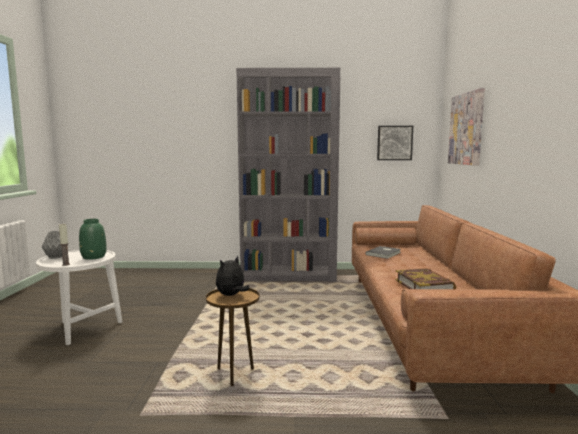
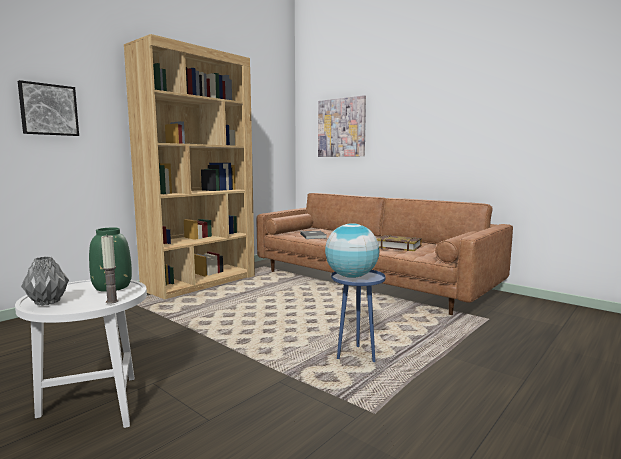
camera: 50 degrees left, 0 degrees up
(231, 295) = (351, 276): plush toy -> globe
(234, 374) = (356, 356): brown side table -> blue side table
(289, 275) = (201, 282): grey bookcase -> brown bookcase
(394, 143) = (267, 138): picture -> picture (48, 109)

